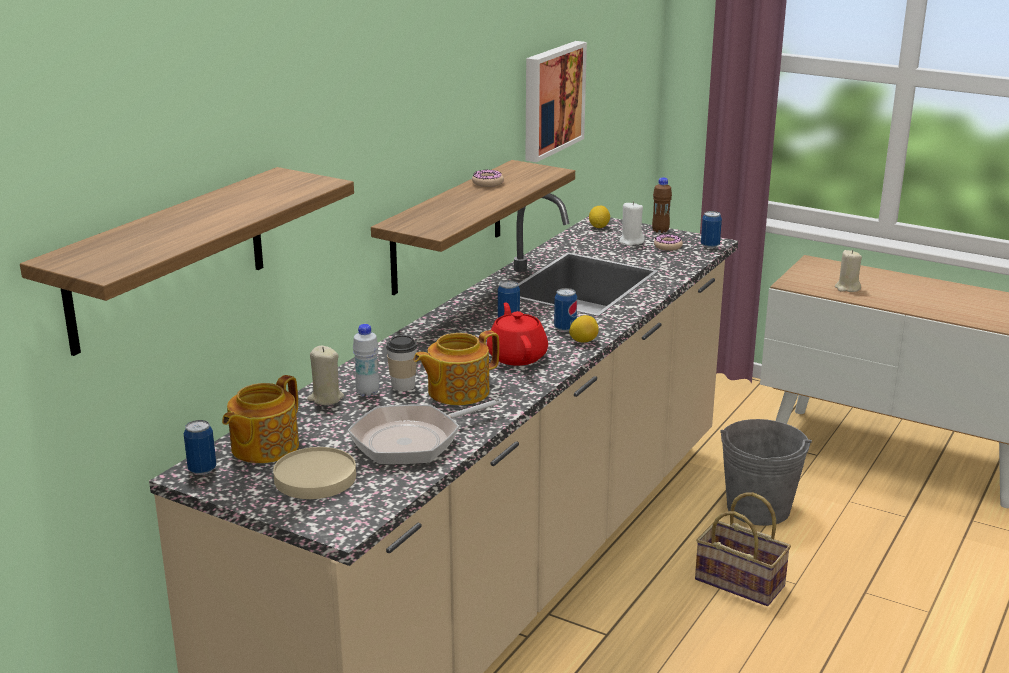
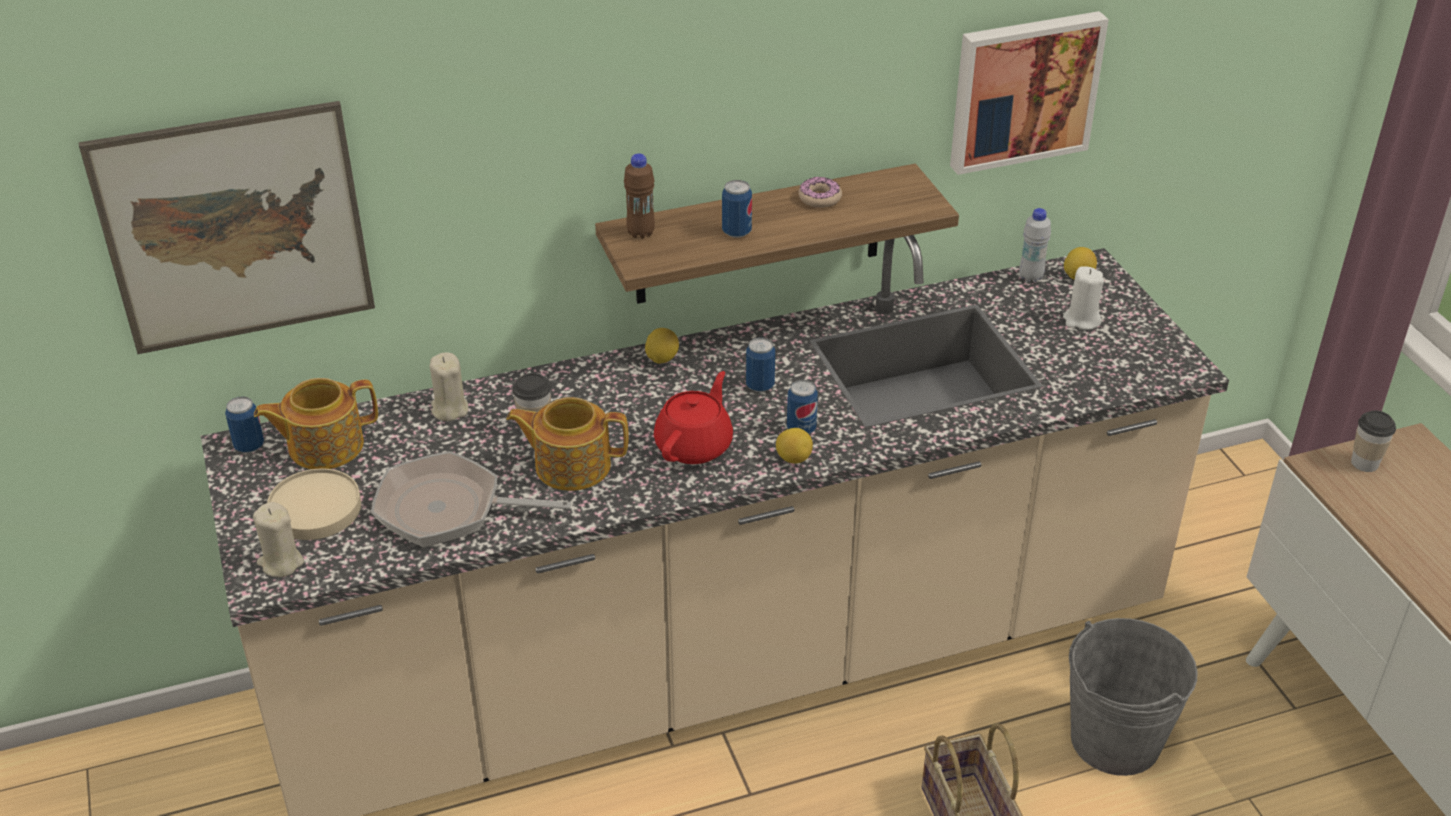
camera: 40 degrees right, 15 degrees up
(168, 259) = (235, 228): shelf -> picture
(367, 393) = (492, 422): white bottle -> white bottle (1030, 277)
(427, 329) = (662, 358): none -> lemon
(660, 230) = (1148, 316): brown bottle -> brown bottle (641, 233)
(668, 246) = (1115, 350): donut -> none
(710, 245) = (1174, 372): can -> can (736, 232)
(806, 276) = (1364, 463): none -> cup
(847, 288) = (1393, 512): beige candle -> beige candle (281, 563)

